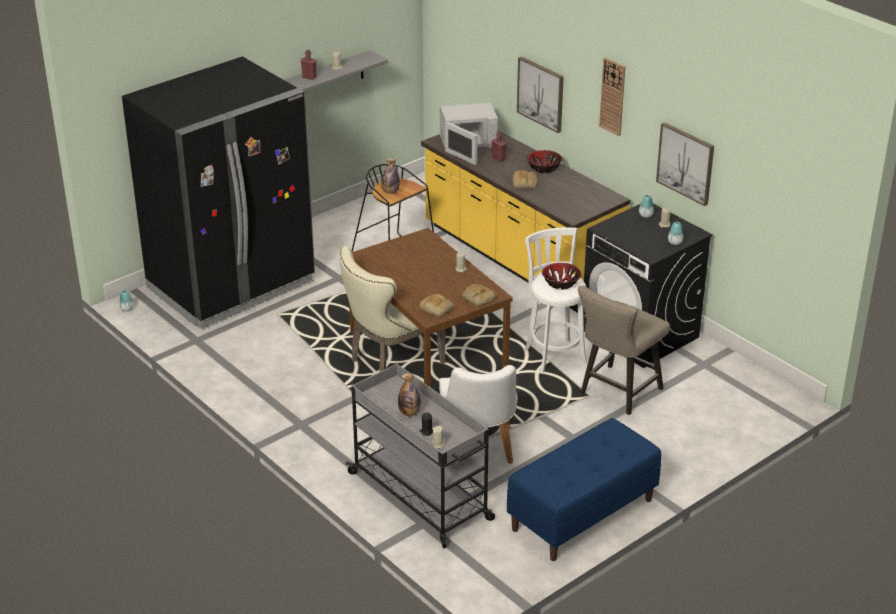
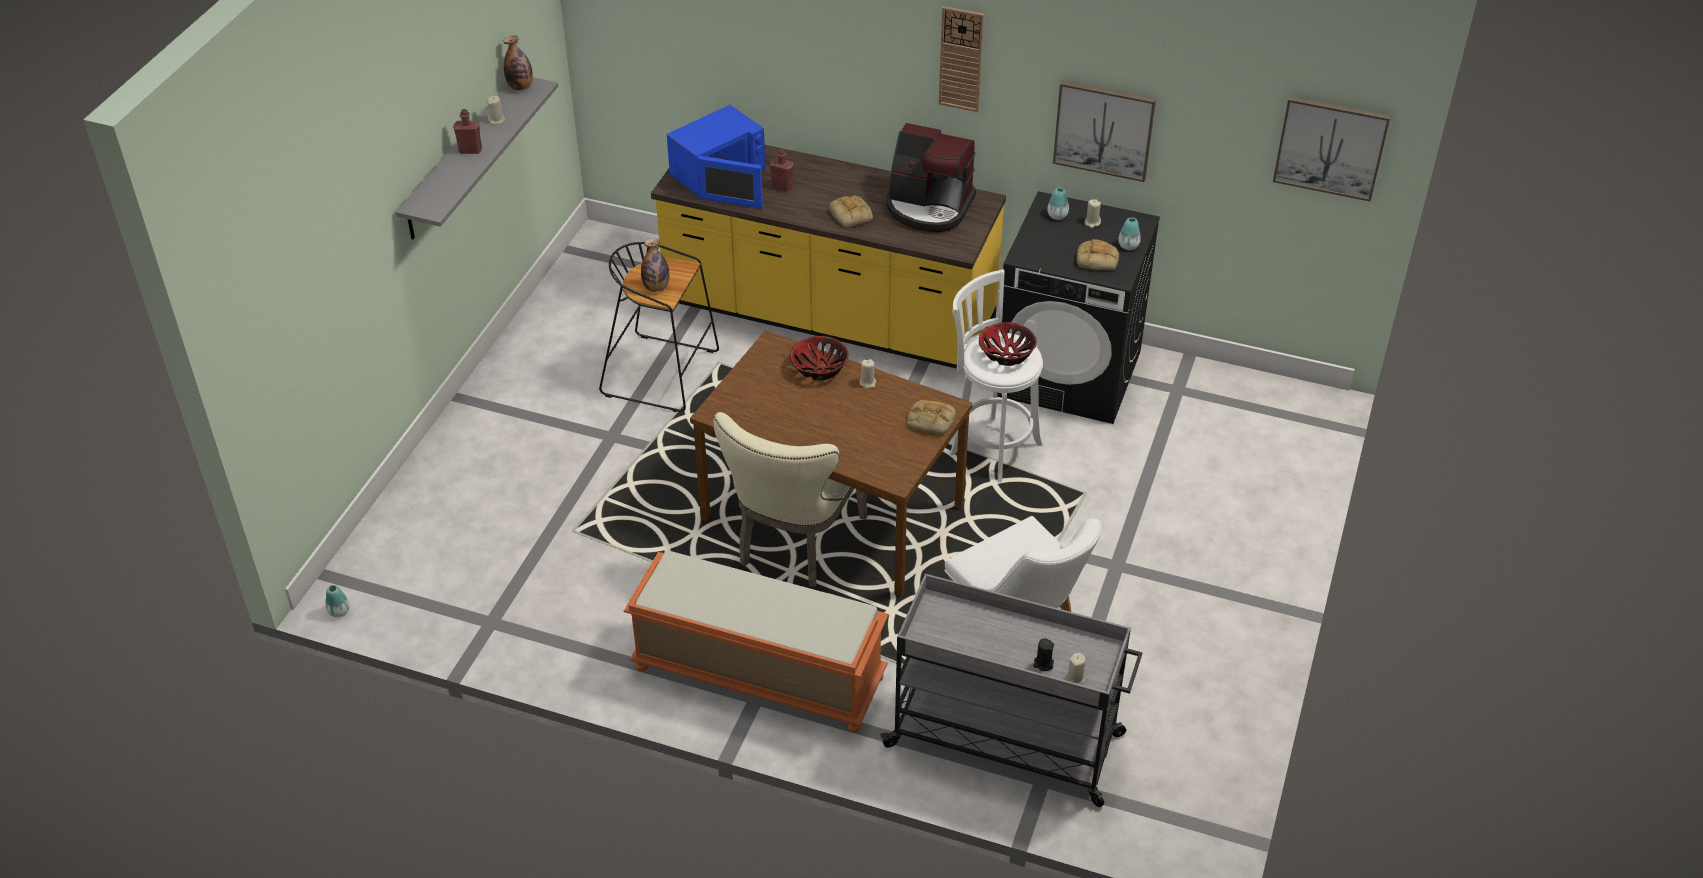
camera: 30 degrees left, 10 degrees up
(232, 285) = (466, 508): black fridge -> none
(312, 413) = (757, 674): none -> orange bench
(409, 413) = (995, 643): bottle -> bottle (520, 87)
(437, 308) = (892, 459): bread -> bread (1098, 259)
(467, 143) = (718, 174): white microwave -> blue microwave
(541, 94) = (818, 75): picture -> picture (1331, 147)
(543, 168) = (854, 182): bowl -> bowl (818, 368)
(576, 192) = (929, 207): none -> coffee machine
(582, 515) = (1219, 676): blue bench -> none
(617, 393) = (1113, 475): beige stool -> none

